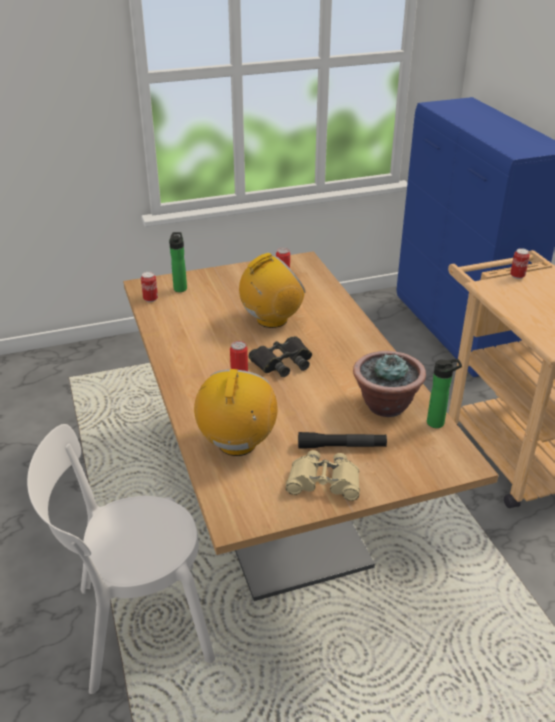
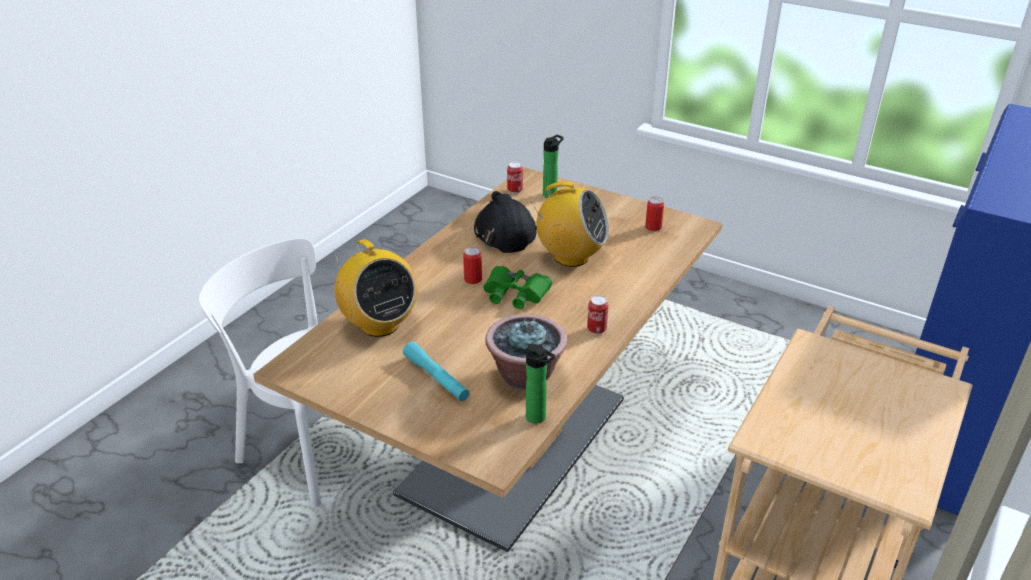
camera: 50 degrees right, 0 degrees up
(200, 330) = (505, 233): none -> black hard hat
(237, 443) = (379, 324): radio -> radio turned 90 degrees clockwise
(282, 362) = (515, 293): black binoculars -> green binoculars
(324, 482) = (379, 389): beige binoculars -> none
(341, 446) = (436, 378): black flashlight -> turquoise flashlight
(517, 276) = (869, 355): can -> can (596, 329)

